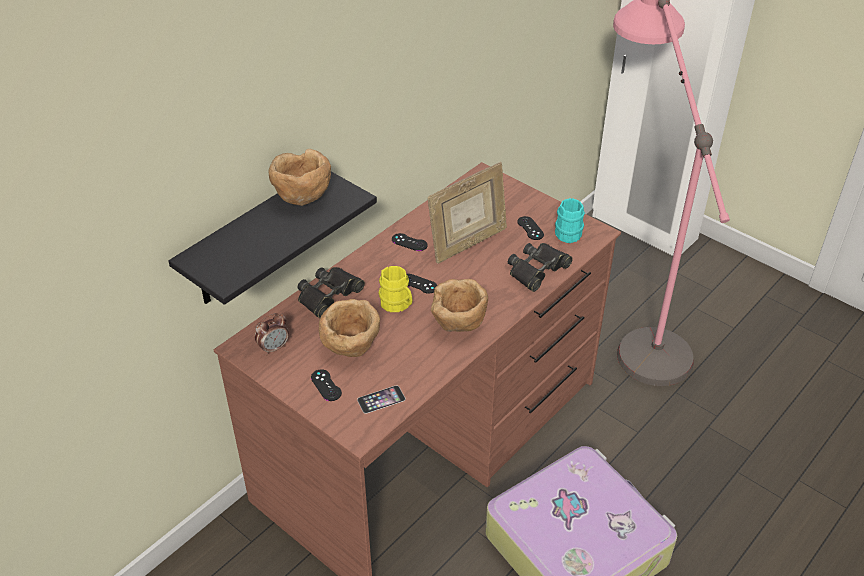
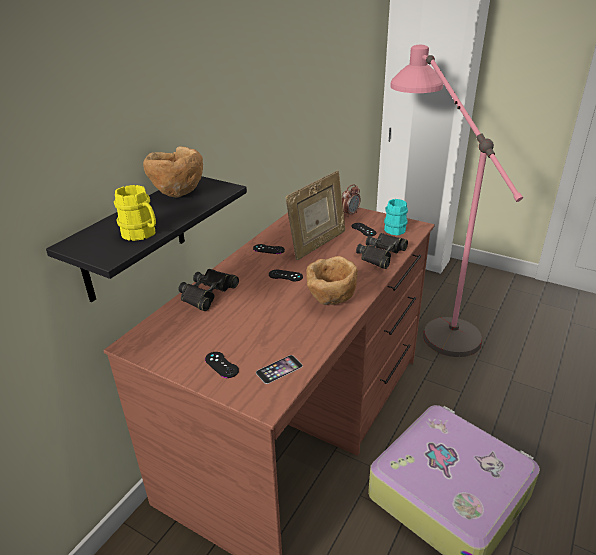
camera: 10 degrees left, 10 degrees down
(274, 348) = (164, 340): alarm clock -> alarm clock (350, 214)
(351, 348) = (239, 331): brown bowl -> none
(397, 305) = (272, 292): yellow mug -> yellow mug (142, 234)

